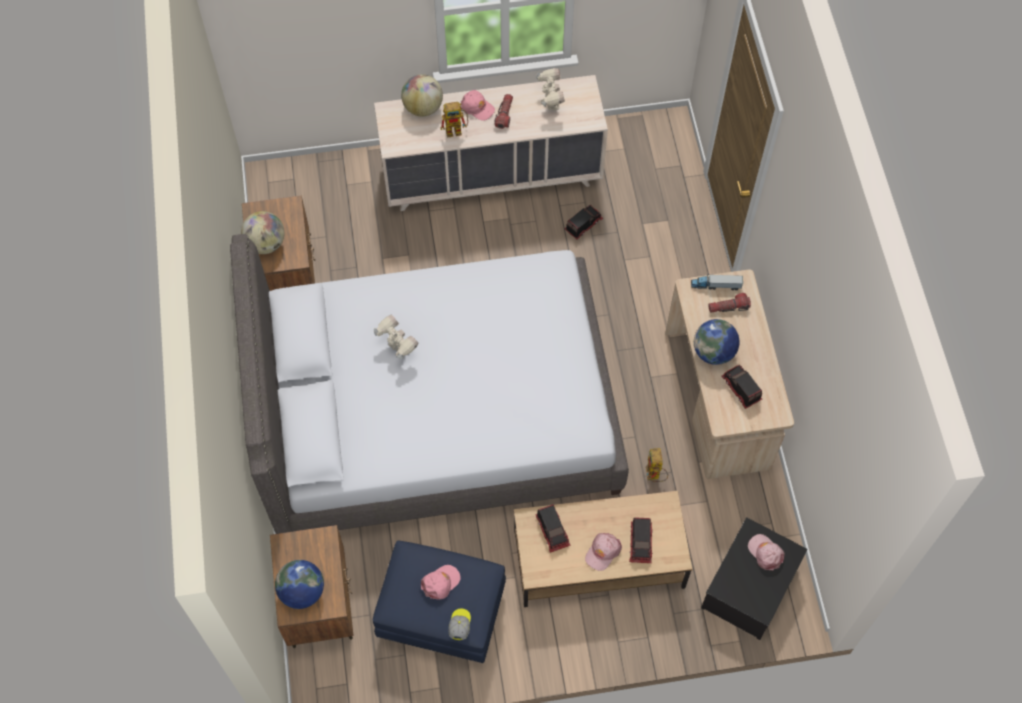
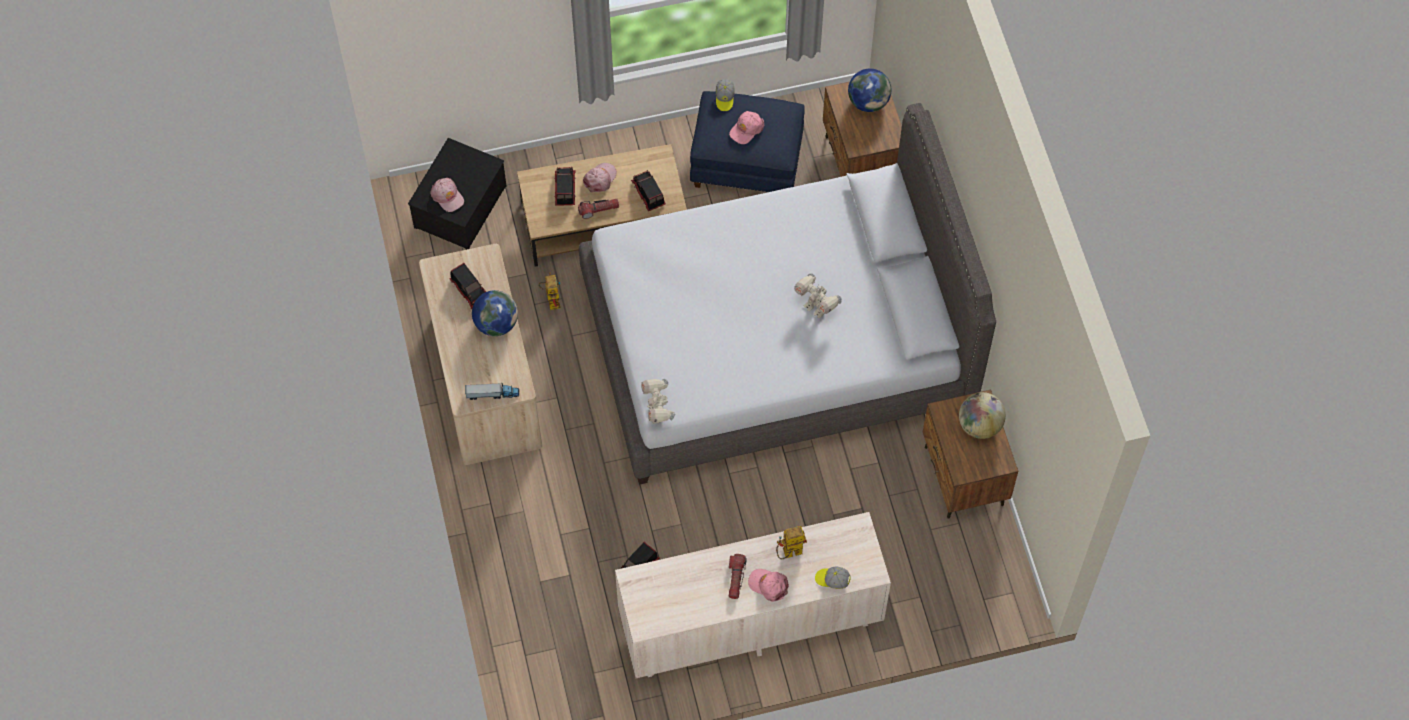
camera: 175 degrees right, 0 degrees up
(423, 107) = (832, 580): globe -> cap
(550, 103) = (683, 598): toy robot -> toy robot (658, 413)
(728, 307) = (480, 372): flashlight -> flashlight (598, 210)

